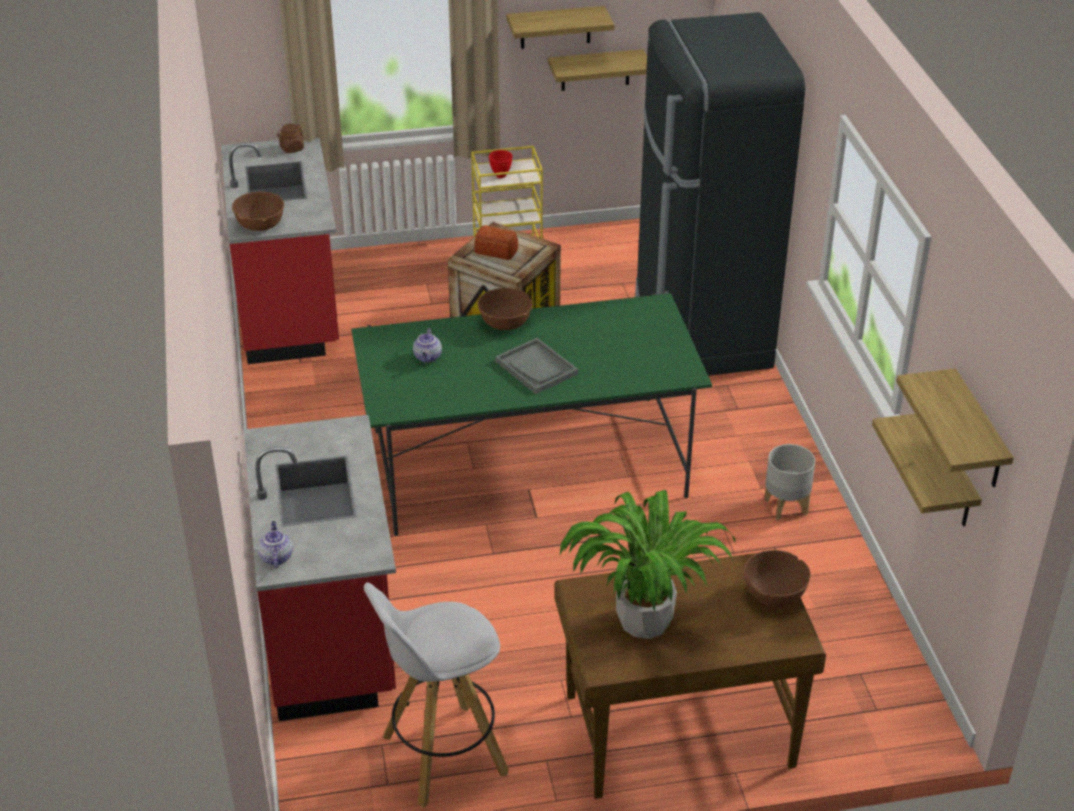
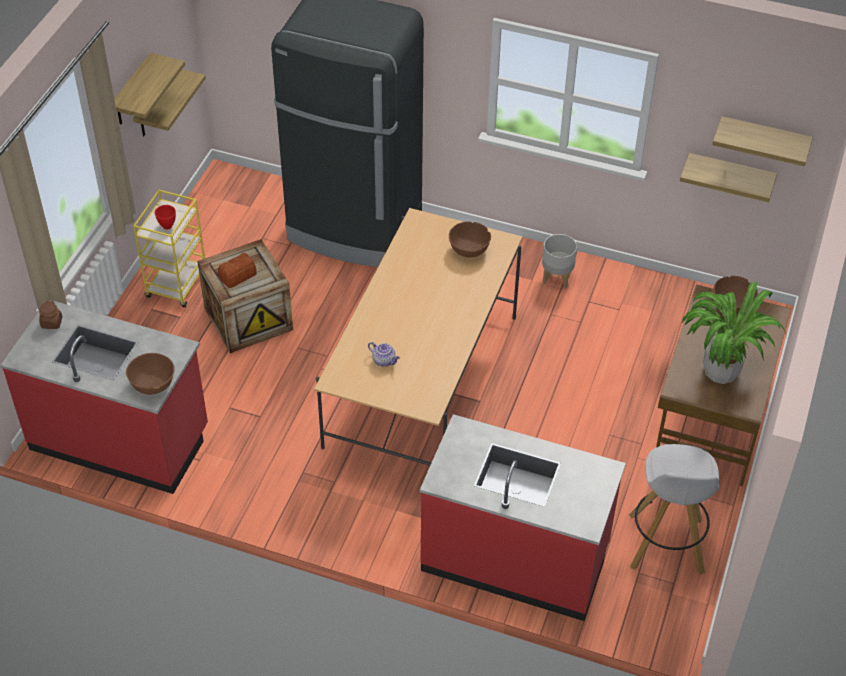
camera: 60 degrees left, 10 degrees up
(276, 557) = (575, 521): teapot -> none
(505, 323) = (376, 303): brown bowl -> brown bowl (469, 249)
(528, 463) = (422, 380): green dining table -> beige dining table
(536, 368) = (440, 310): grey tray -> none

